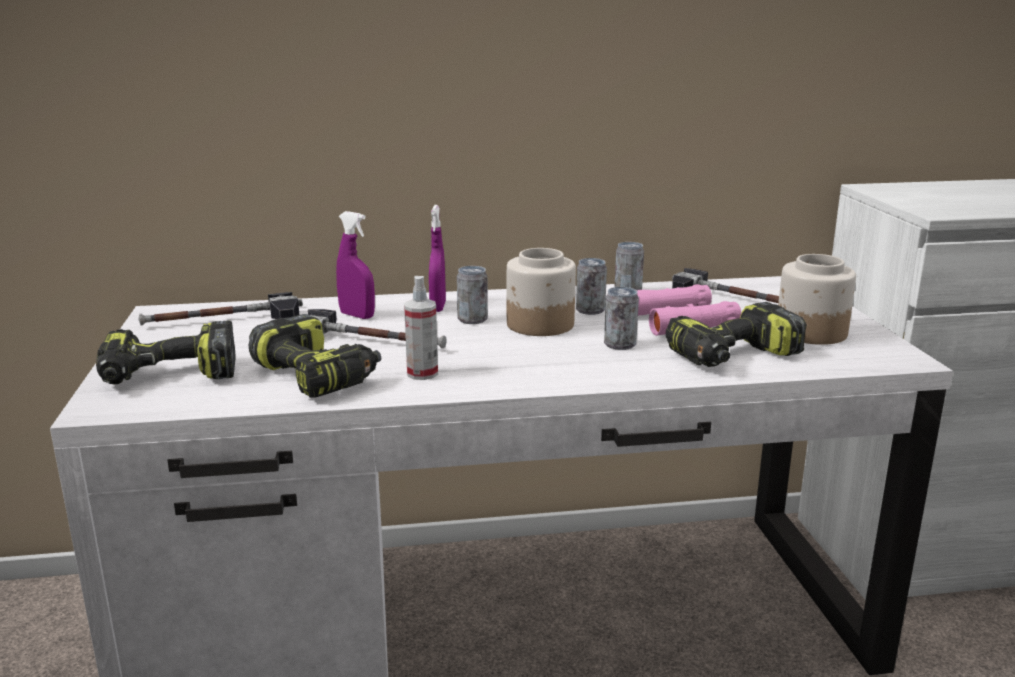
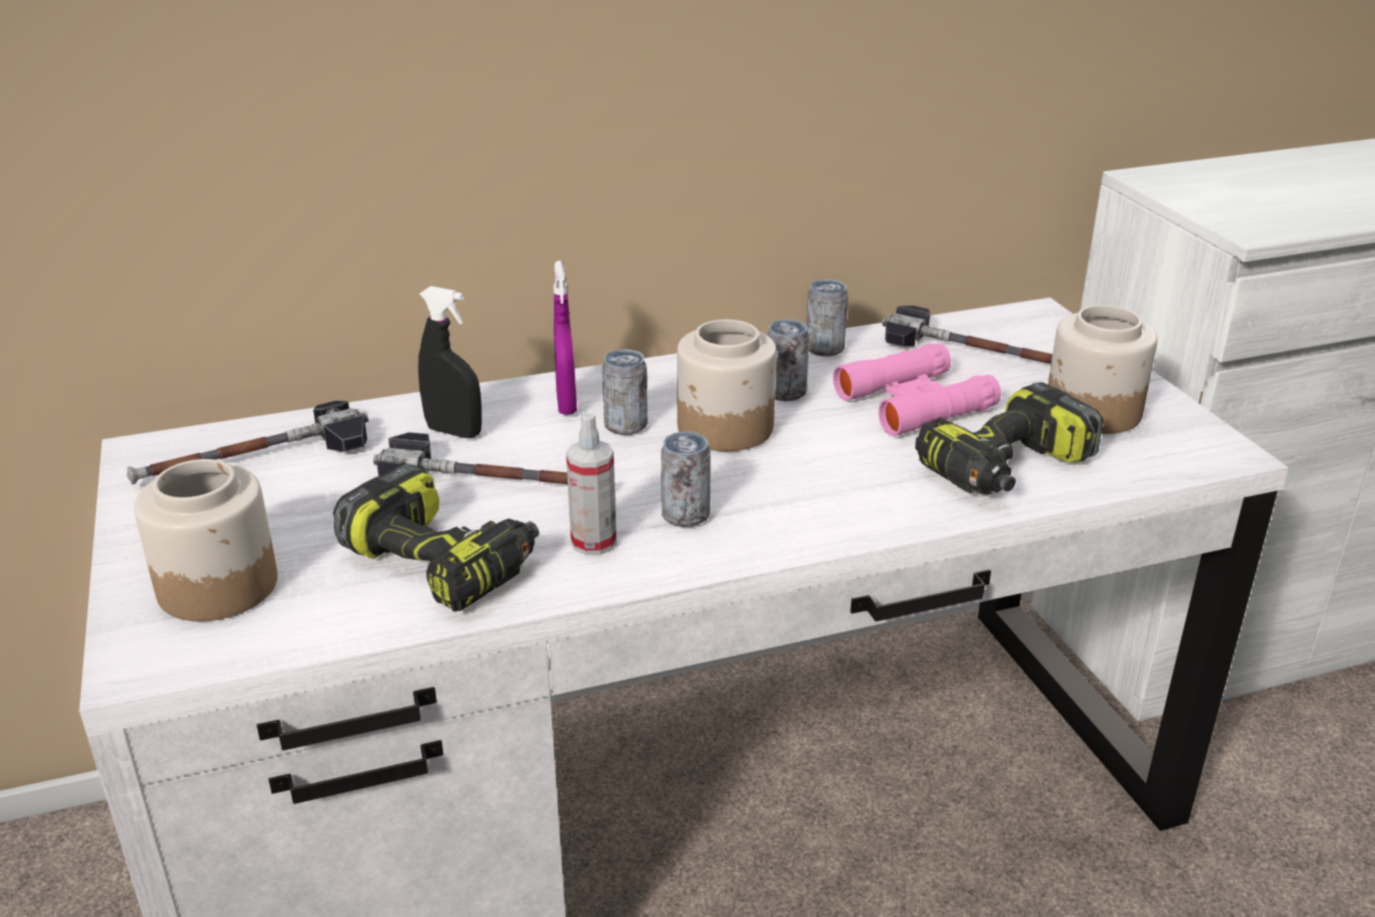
camera: 10 degrees left, 10 degrees up
(168, 376) = (219, 585): power drill -> jar
(357, 315) = (454, 432): purple spray bottle -> black spray bottle
(620, 344) = (848, 458): can -> can (685, 515)

